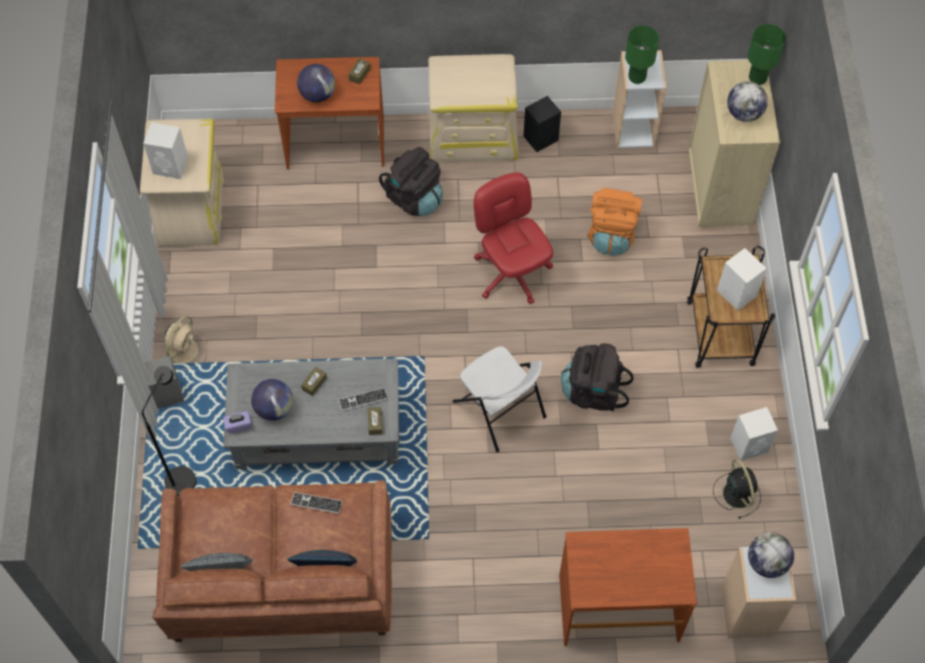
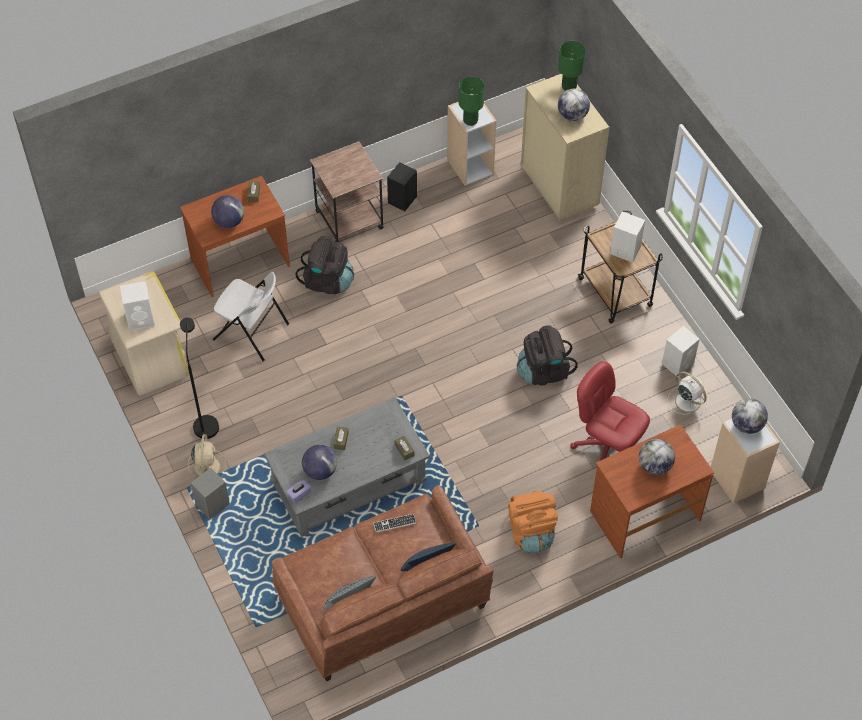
camera: 25 degrees left, 5 degrees down
(183, 474) = (260, 558): black floor lamp -> black floor lamp (205, 421)
(363, 400) = (385, 437): keyboard -> none
(474, 138) = (350, 219): beige nightstand -> brown cart
(499, 409) = (480, 412): white chair -> white chair (251, 332)
(512, 272) = (435, 307): red office chair -> red office chair (607, 447)
(611, 234) = (496, 251): orange backpack -> orange backpack (531, 532)
(631, 565) = (654, 466): none -> globe
(737, 493) = (687, 400): black fan -> white fan

